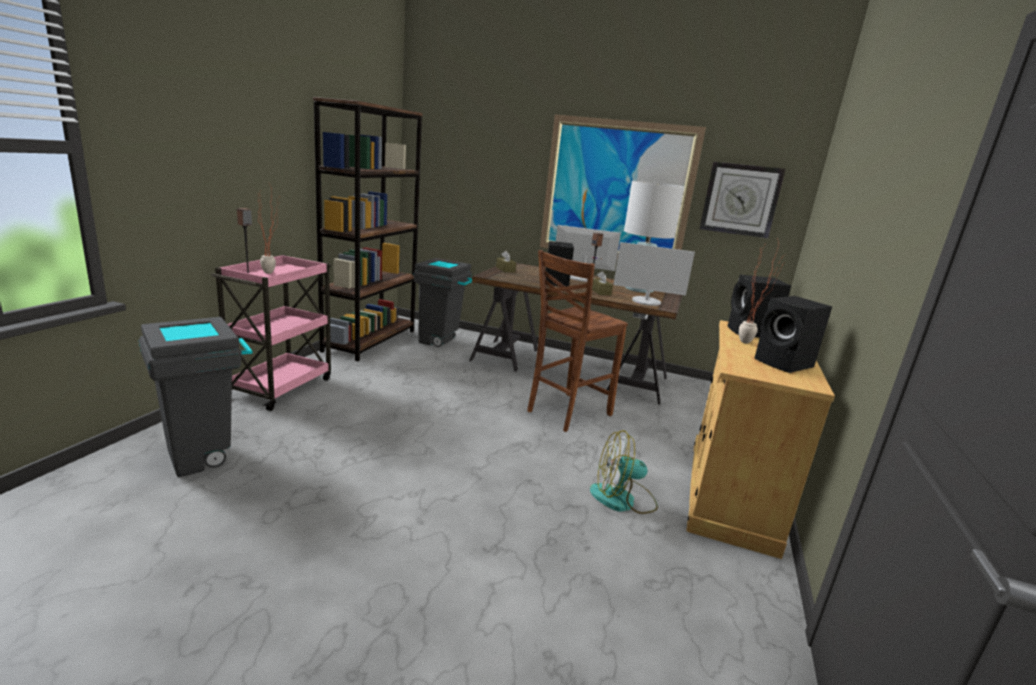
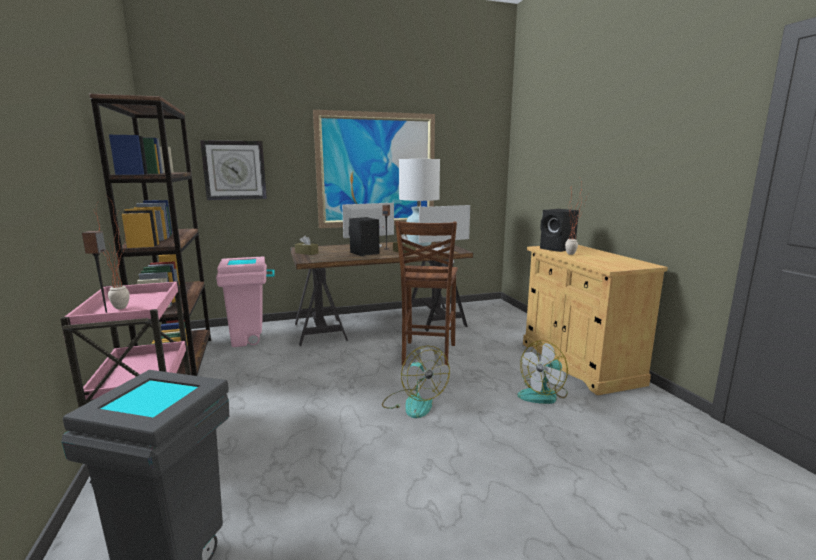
camera: 35 degrees left, 5 degrees down
(441, 342) = (251, 339): grey trash can -> pink trash can
(484, 444) = (413, 402): none -> fan
(740, 199) = (466, 165): wall clock -> wall clock (234, 170)
(785, 364) = (613, 259): black speaker -> none

